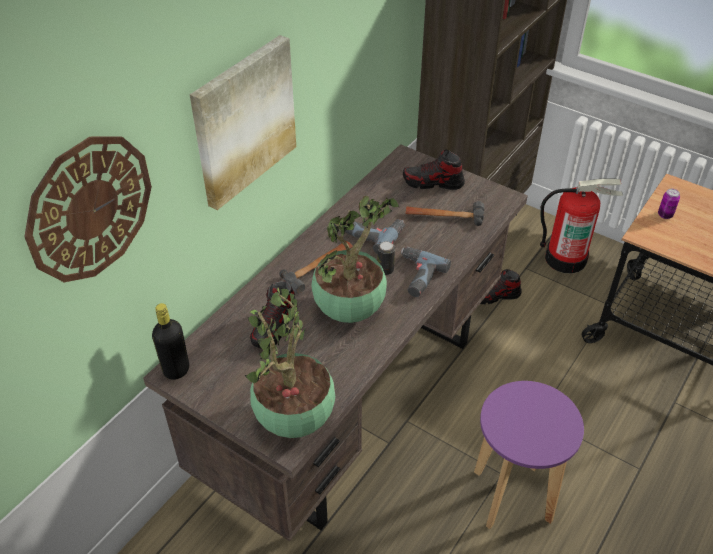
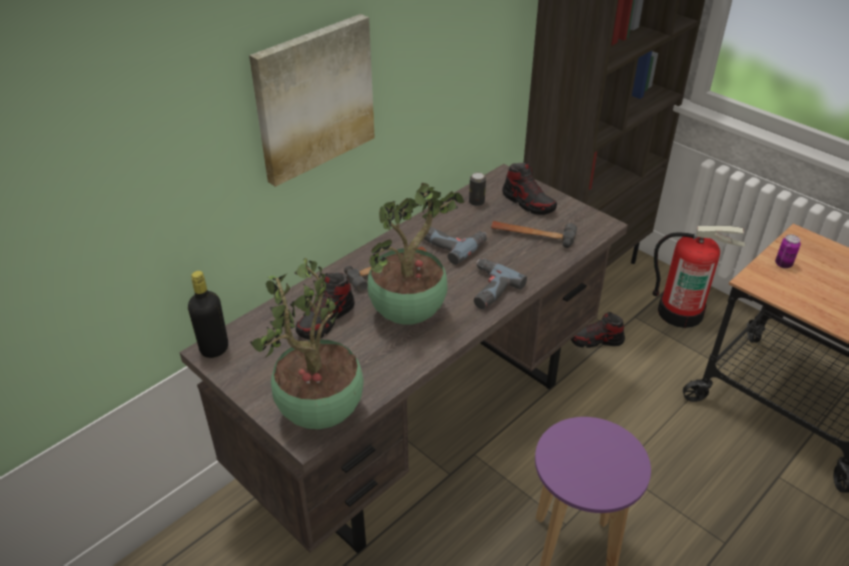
camera: 10 degrees right, 5 degrees down
(89, 208) = (124, 153): wall clock -> none
(385, 270) = (456, 279): can -> can (476, 202)
(433, 183) = (528, 202): shoe -> shoe turned 150 degrees counterclockwise

